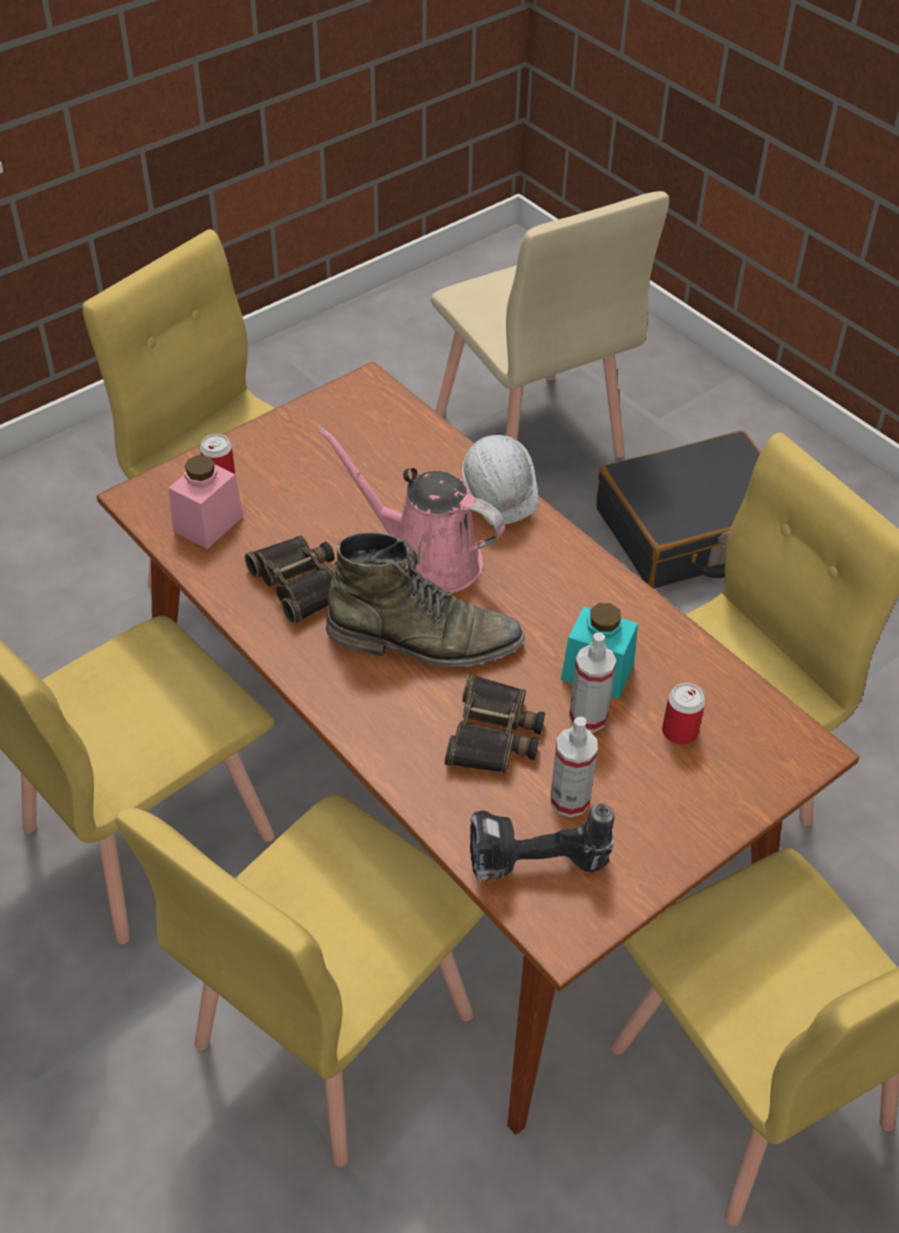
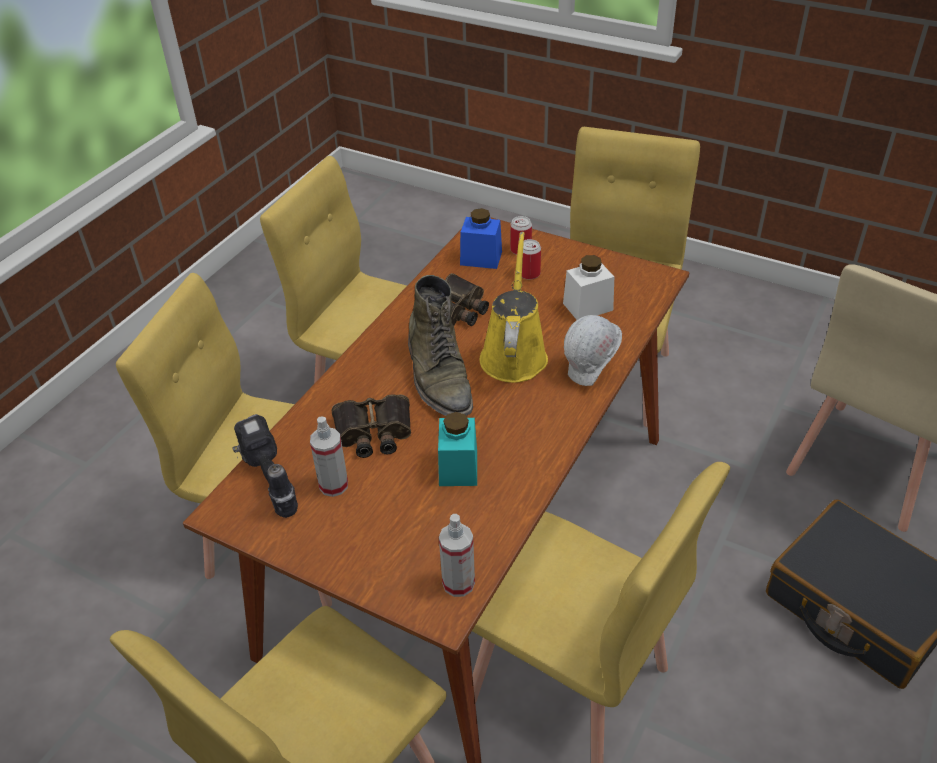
camera: 70 degrees right, 5 degrees down
(208, 523) = (481, 258): pink jar -> blue jar
(380, 464) = (588, 306): none -> white jar
(426, 558) = (514, 354): pink watering can -> yellow watering can
(588, 717) = (412, 474): spray bottle -> spray bottle (458, 583)
(679, 732) = (424, 528): can -> can (529, 274)

